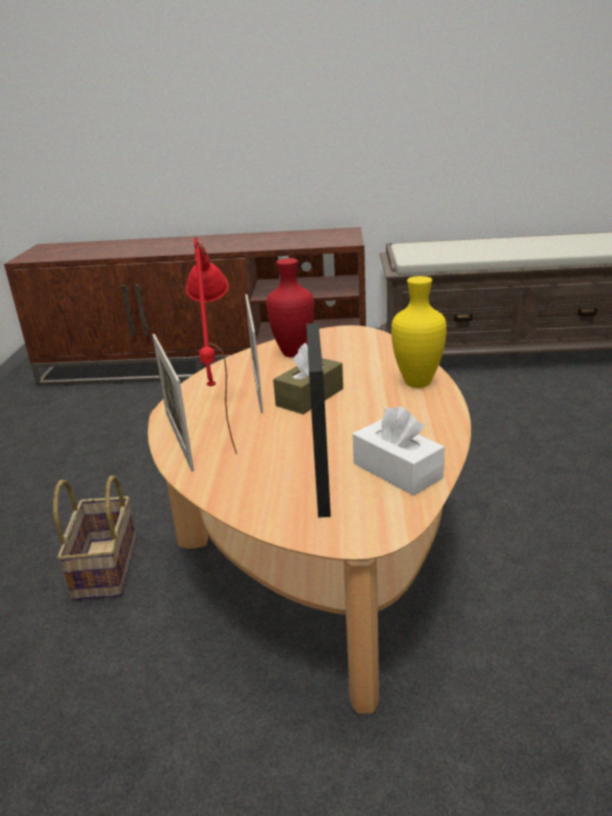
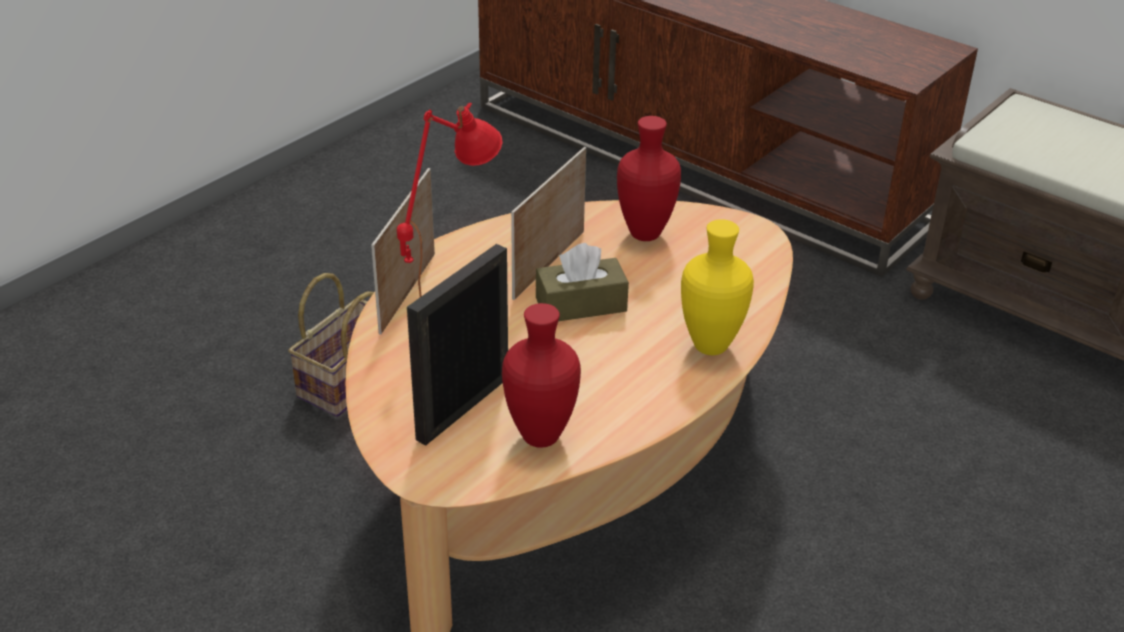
camera: 35 degrees right, 10 degrees up
(397, 470) = (538, 435): white tissue box -> red vase

